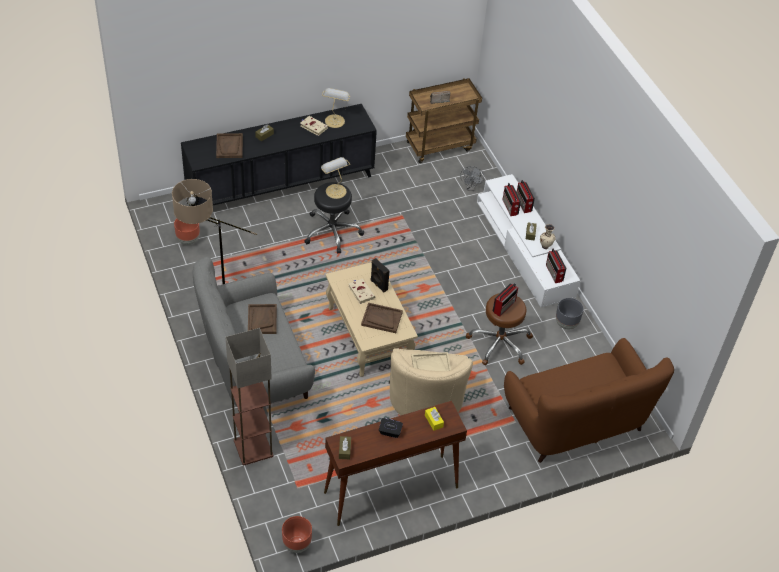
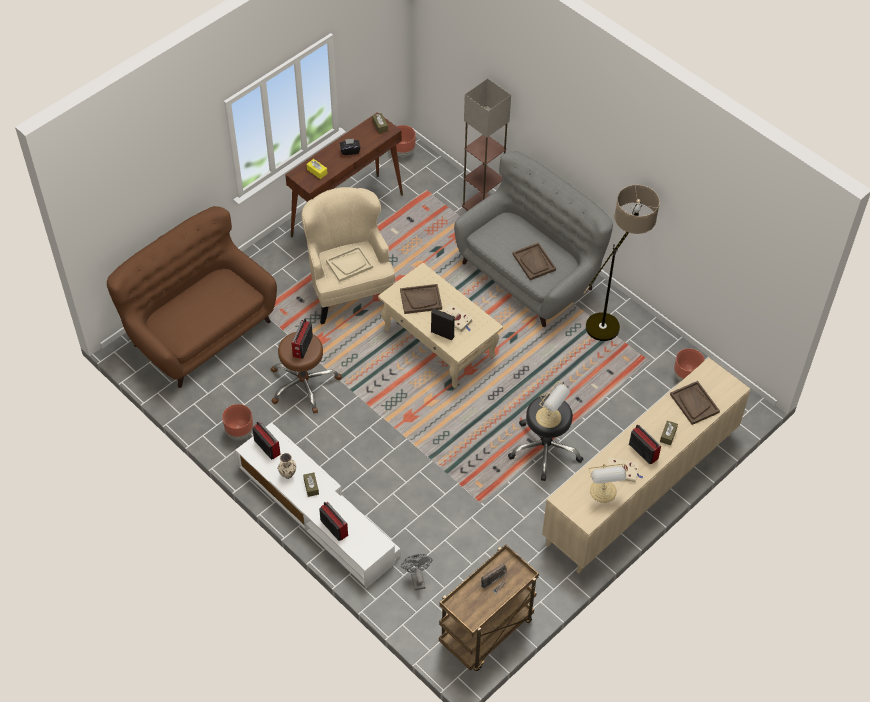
camera: 160 degrees right, 5 degrees up
(280, 184) = (641, 488): black cabinet -> beige cabinet
(510, 207) = (348, 515): radio -> radio (643, 450)
(566, 324) = (239, 433): grey planter -> brown planter

